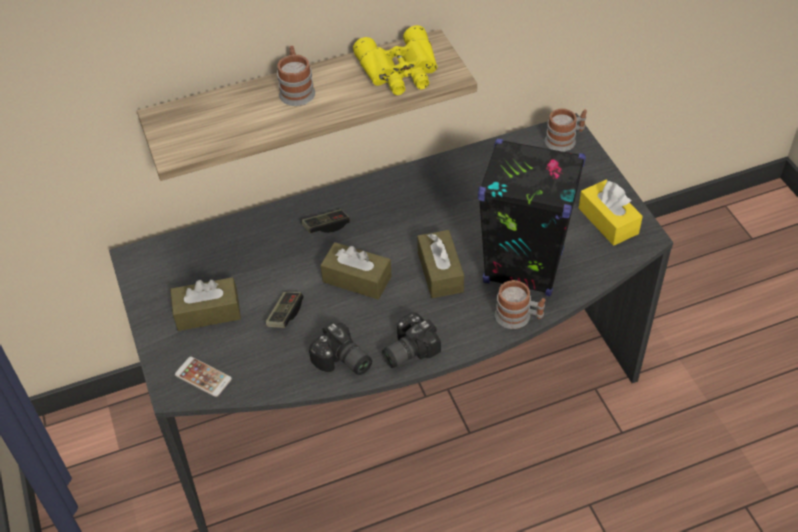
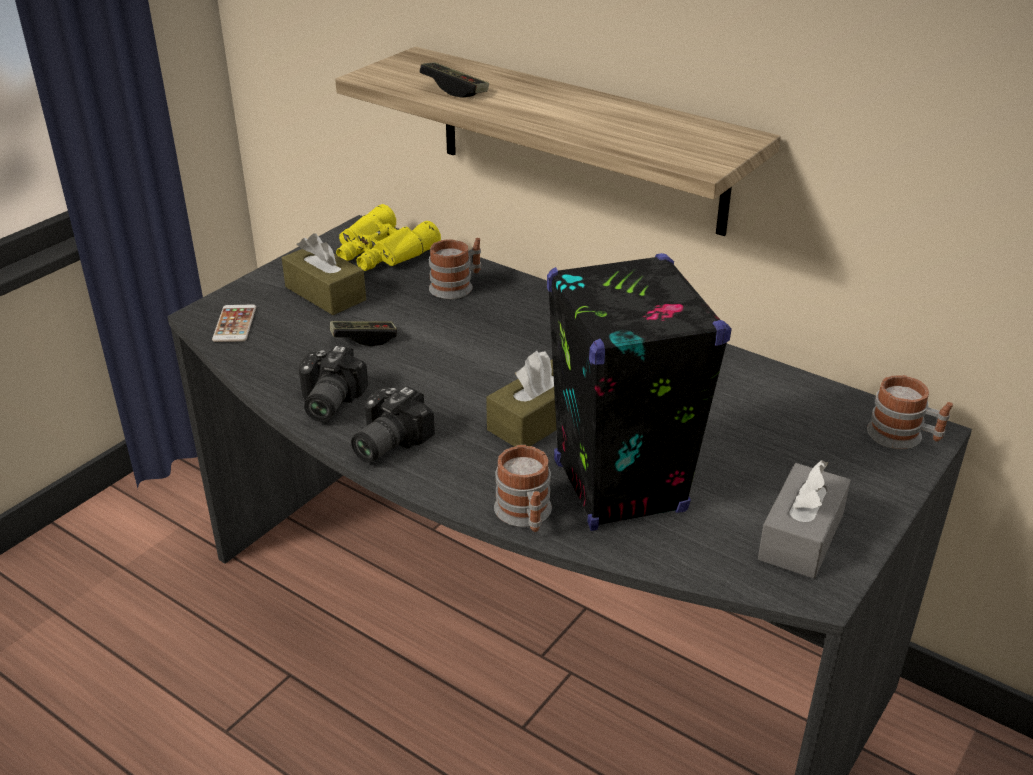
camera: 55 degrees right, 15 degrees down
(296, 90) = (545, 97): mug -> mug (457, 286)
(326, 226) = (522, 315): game controller -> game controller (454, 89)
(357, 279) = (463, 365): brown tissue box -> none
(400, 71) = (662, 135): yellow binoculars -> yellow binoculars (381, 252)
(406, 350) = (385, 442): camera -> camera turned 75 degrees counterclockwise
(608, 221) = (801, 536): yellow tissue box -> grey tissue box

